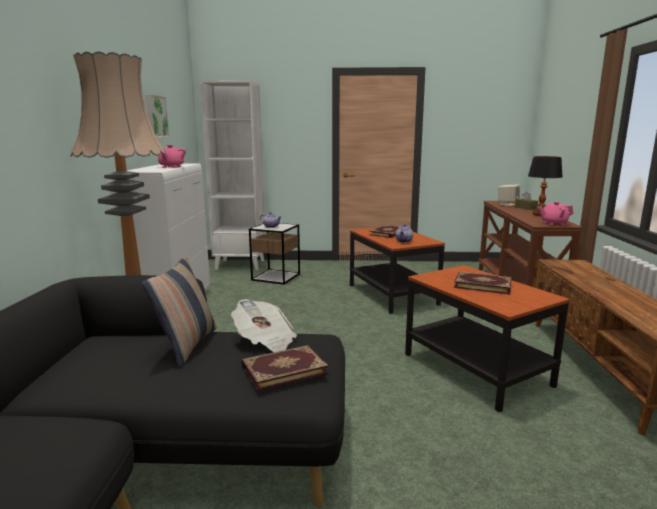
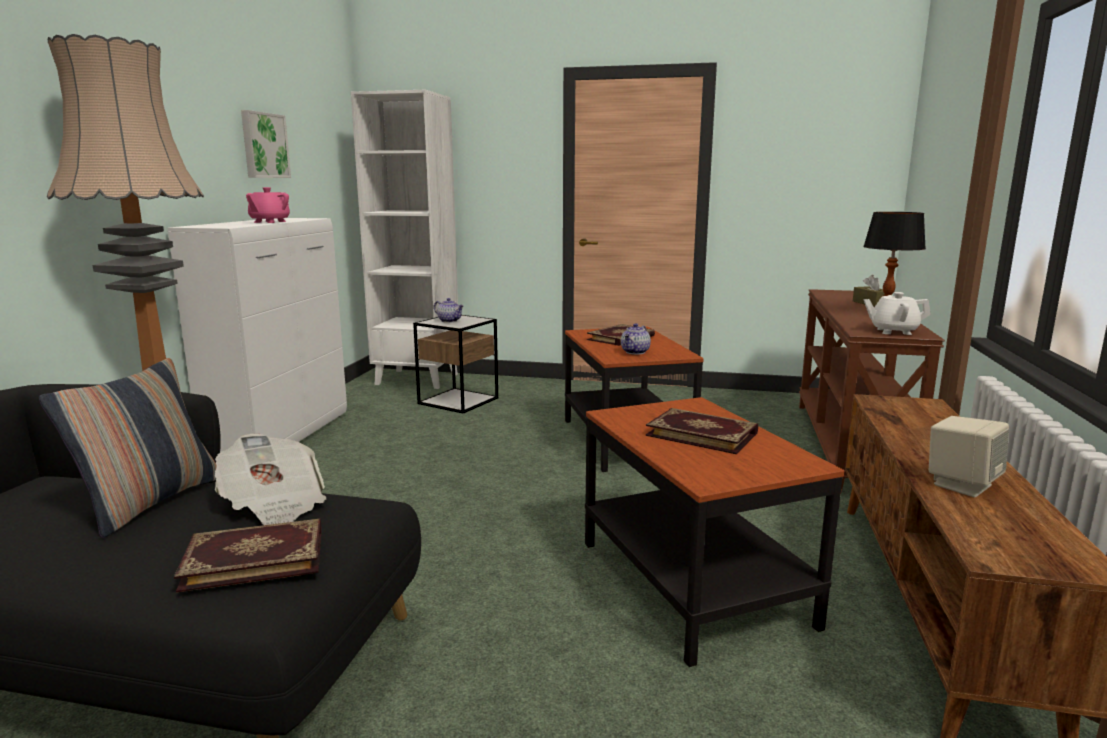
camera: 10 degrees right, 0 degrees up
(507, 204) = (843, 297): beige speaker -> beige speaker (961, 484)
(553, 223) = (893, 331): pink teapot -> white teapot

